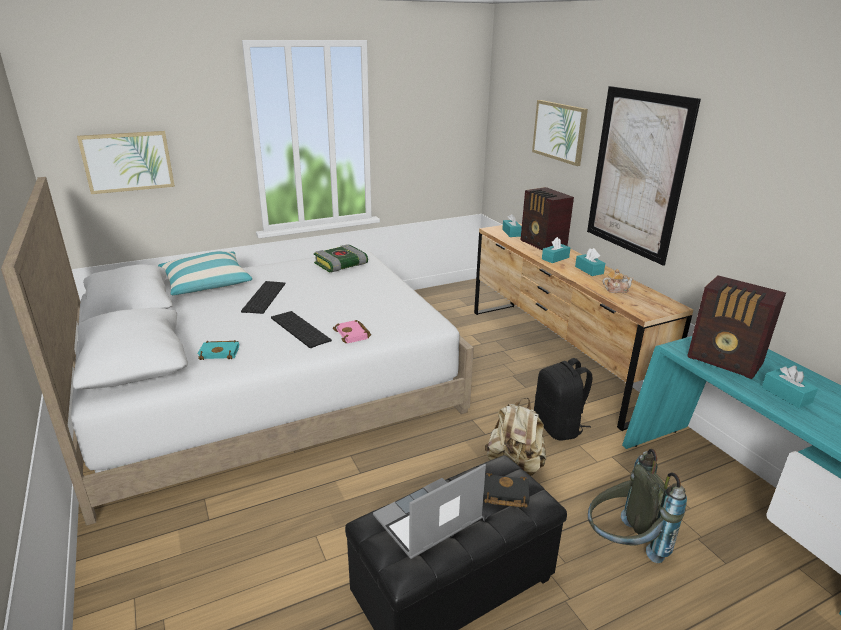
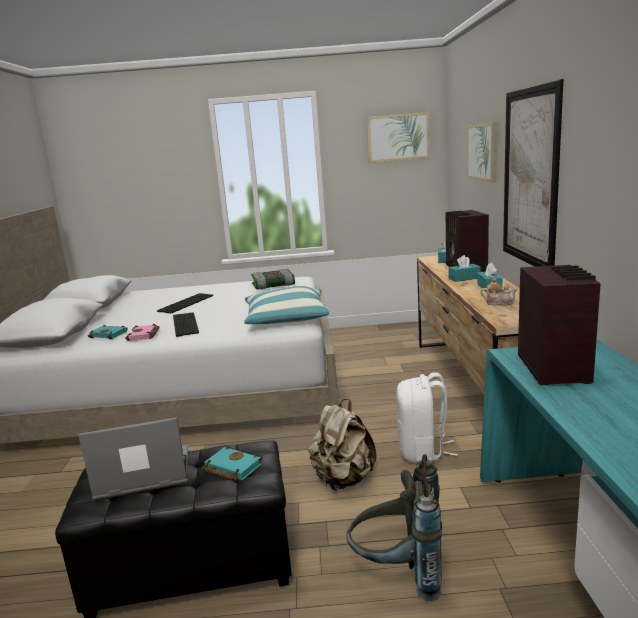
camera: 25 degrees right, 10 degrees down
(128, 161) = (121, 198): picture -> picture (398, 137)
(207, 283) = (157, 293): pillow -> pillow (286, 318)
(353, 334) = (221, 330): pink book -> pink book (144, 336)
(504, 495) = (230, 468): black book -> turquoise book
(558, 427) = (423, 451): black backpack -> white backpack
(725, 361) = (554, 368): radio -> radio turned 150 degrees counterclockwise
(786, 395) = (596, 404): turquoise tissue box -> none

